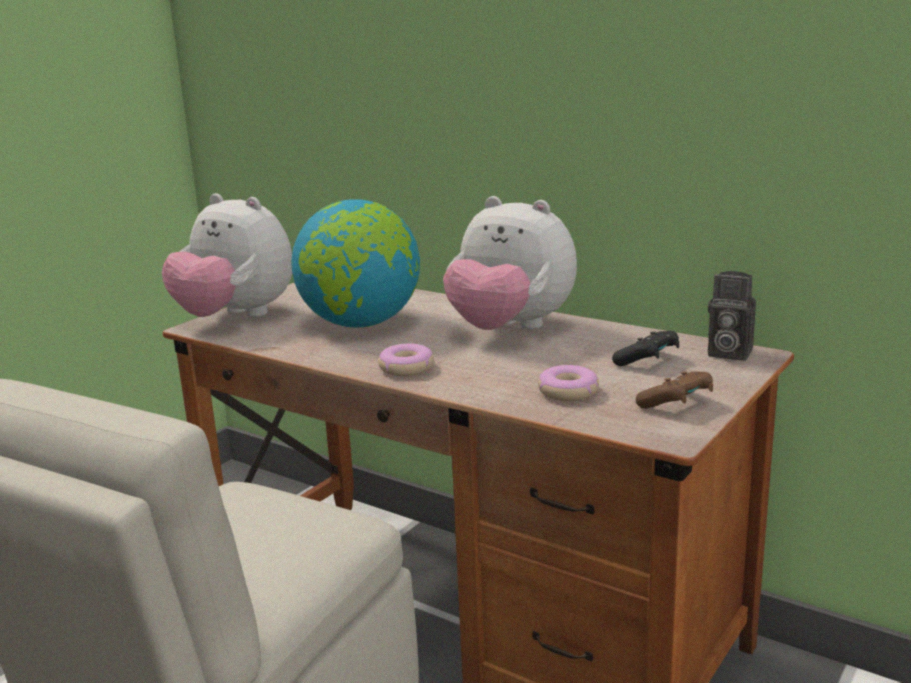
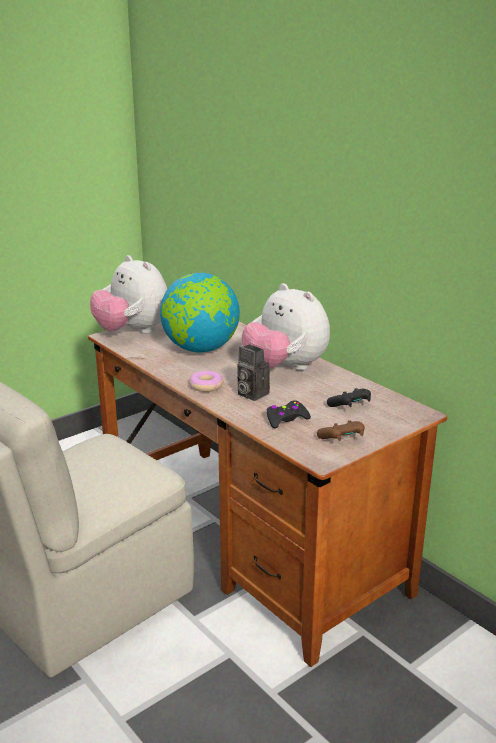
camera: 15 degrees right, 5 degrees up
(568, 392) = (286, 419): donut -> black game controller
(726, 353) = (404, 409): camera -> camera (250, 394)

